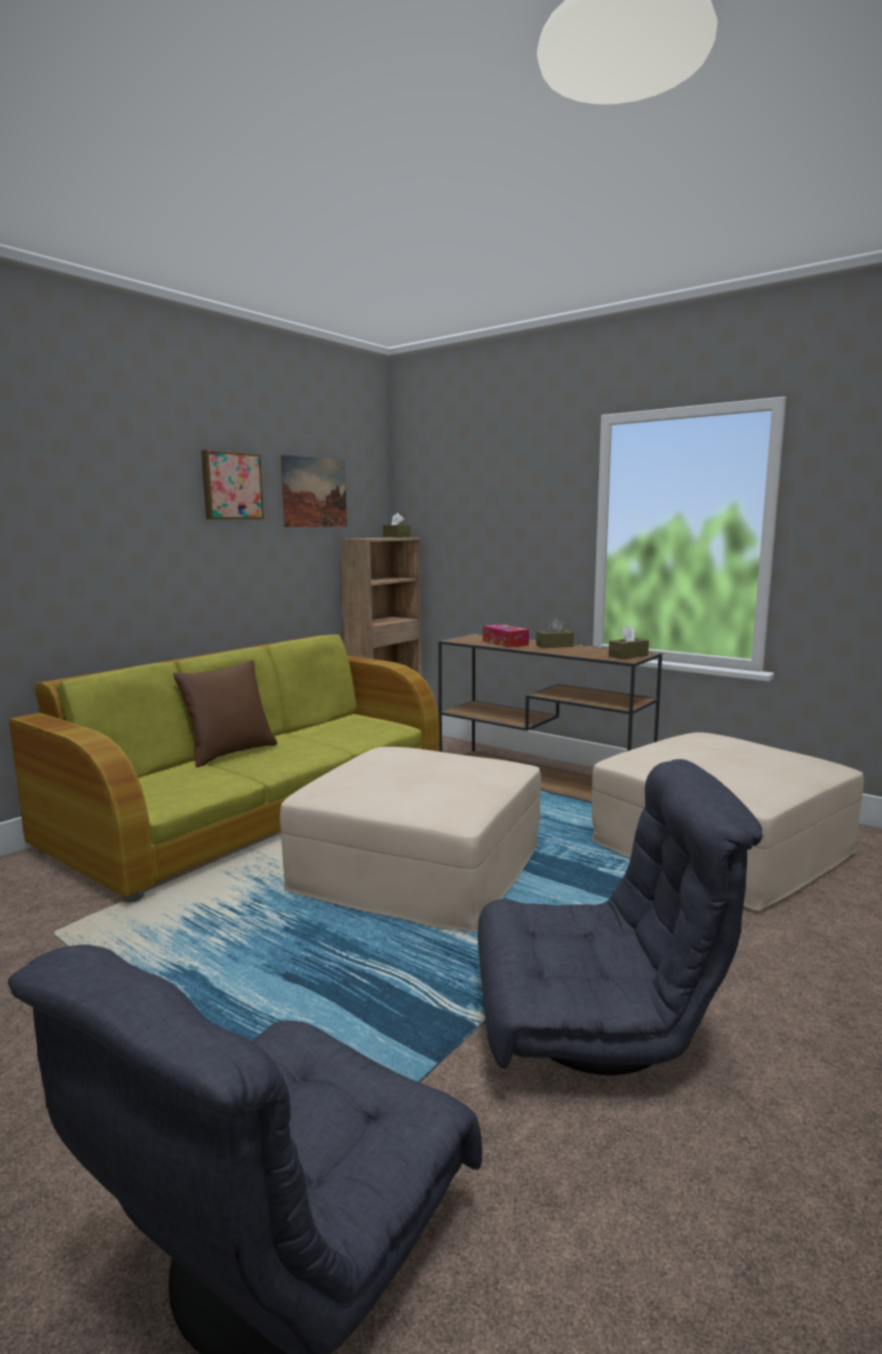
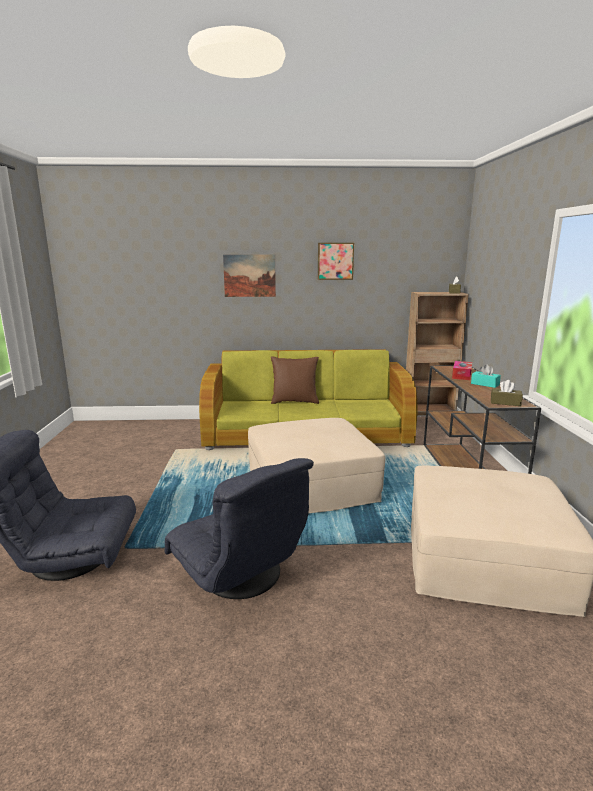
camera: 50 degrees right, 5 degrees up
(314, 492) = (395, 263): picture -> picture (249, 275)
(554, 646) = (485, 384): brown tissue box -> turquoise tissue box

